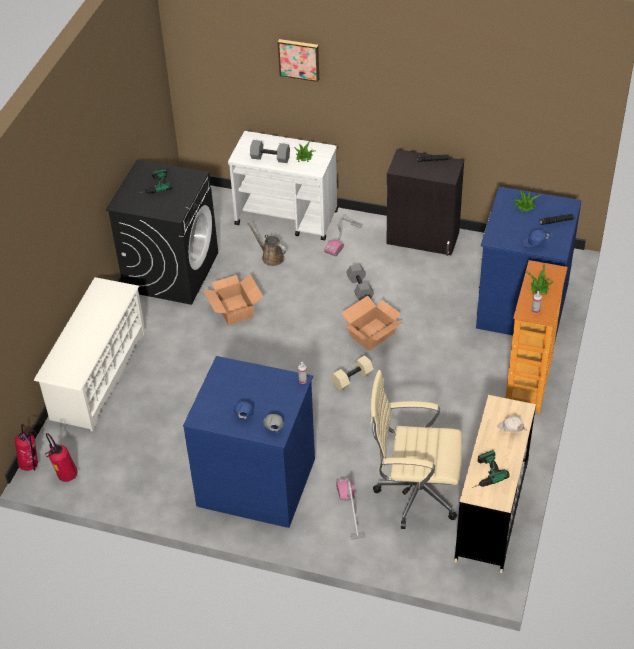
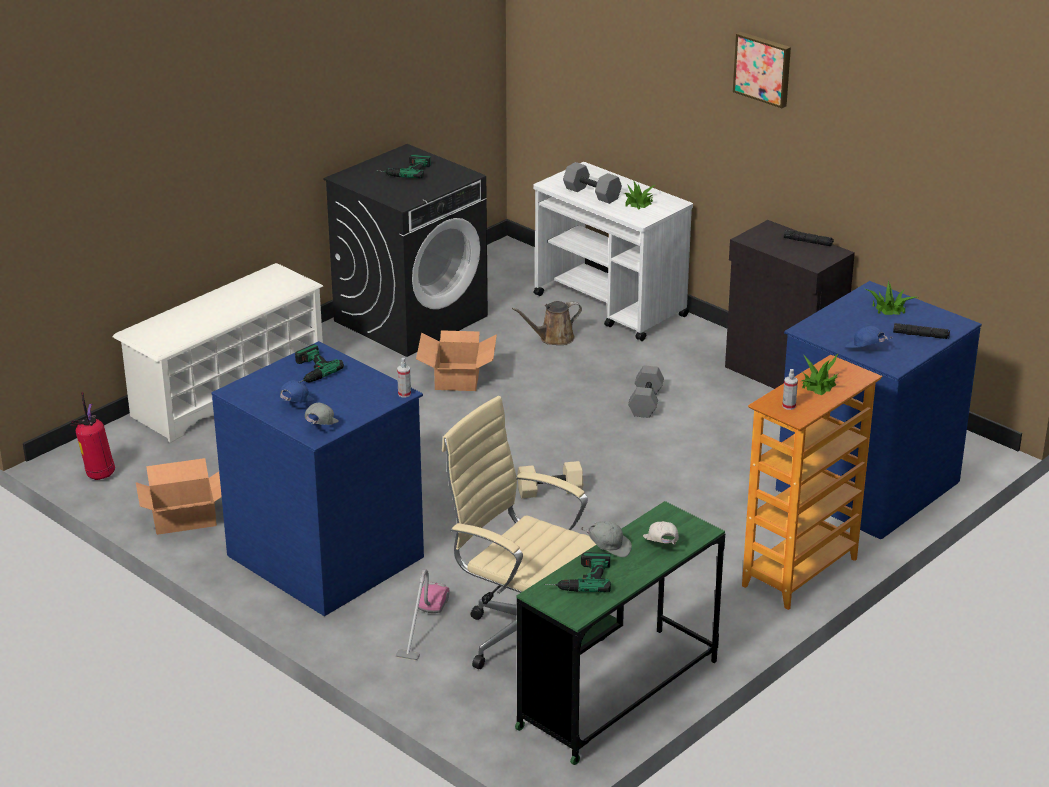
camera: 25 degrees right, 15 degrees down
(31, 465) = (67, 452): fire extinguisher -> none
(230, 385) = (307, 372): none -> power drill
(271, 257) = (553, 338): brown watering can -> brown watering can turned 90 degrees counterclockwise
(299, 59) = (660, 54): picture -> picture (763, 68)
(344, 239) = (669, 347): vacuum cleaner -> none
(373, 334) = (621, 454): cardboard box -> cardboard box (184, 518)
(484, 443) = (609, 548): none -> grey cap
(491, 513) = (619, 695): beige desk -> green desk

